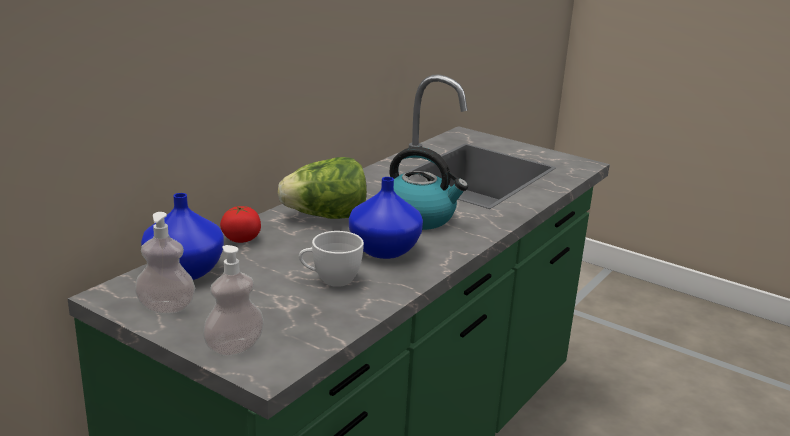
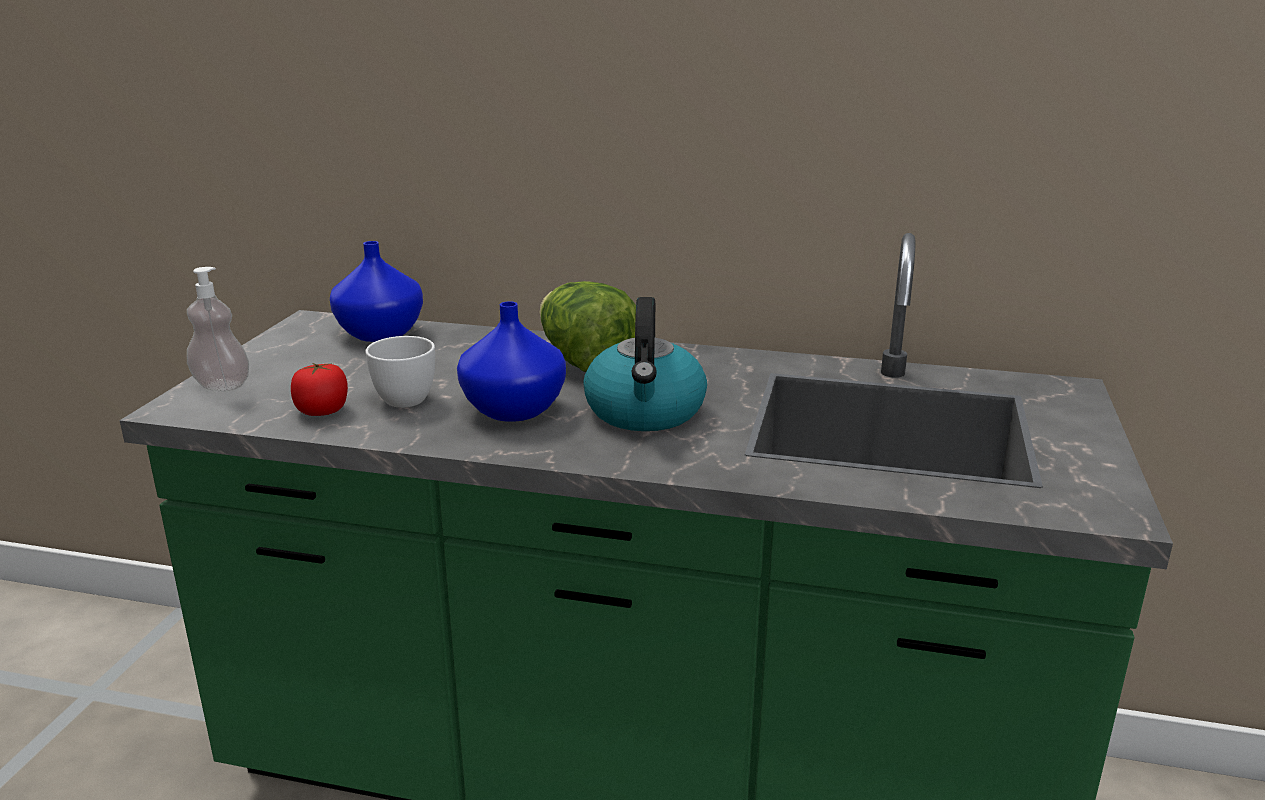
camera: 70 degrees right, 0 degrees up
(166, 308) = (295, 344): soap dispenser -> none
(241, 238) = (480, 338): tomato -> tomato (322, 411)

